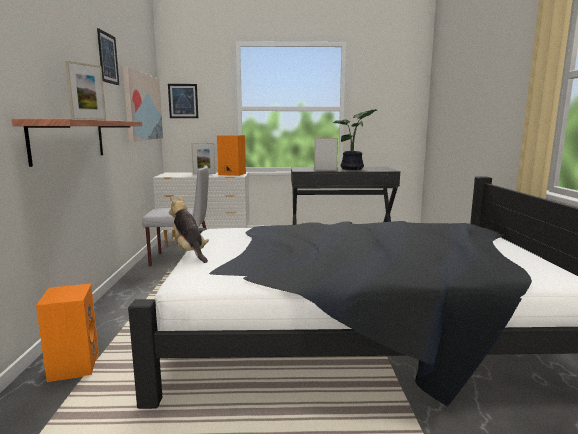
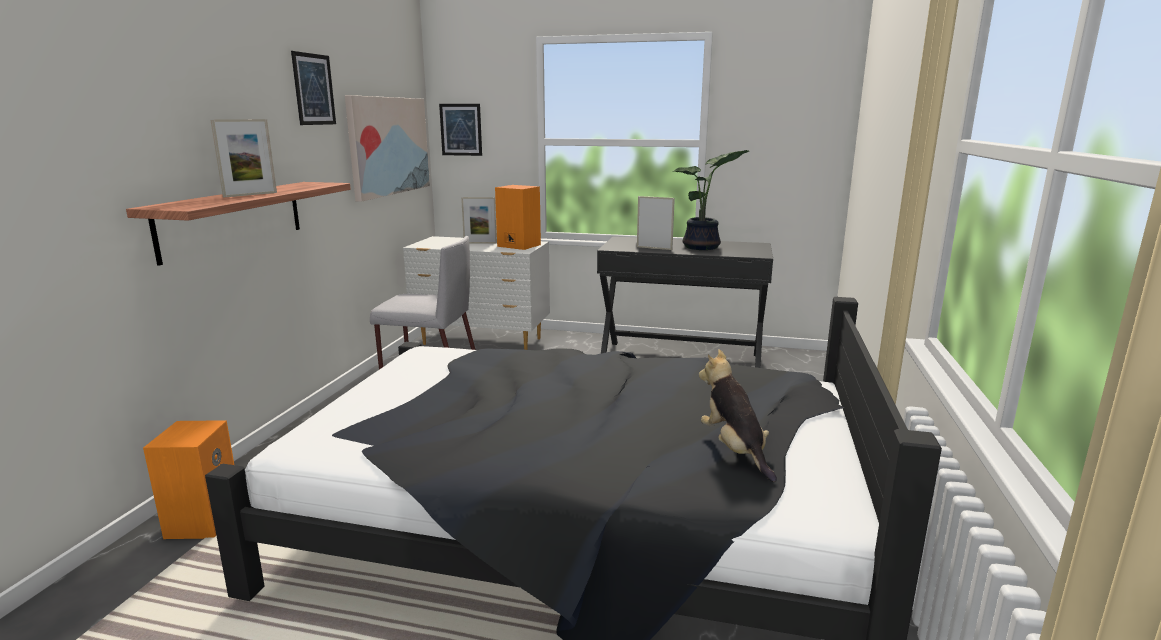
camera: 15 degrees right, 5 degrees up
(189, 253) = (346, 392): plush toy -> plush toy (734, 450)

